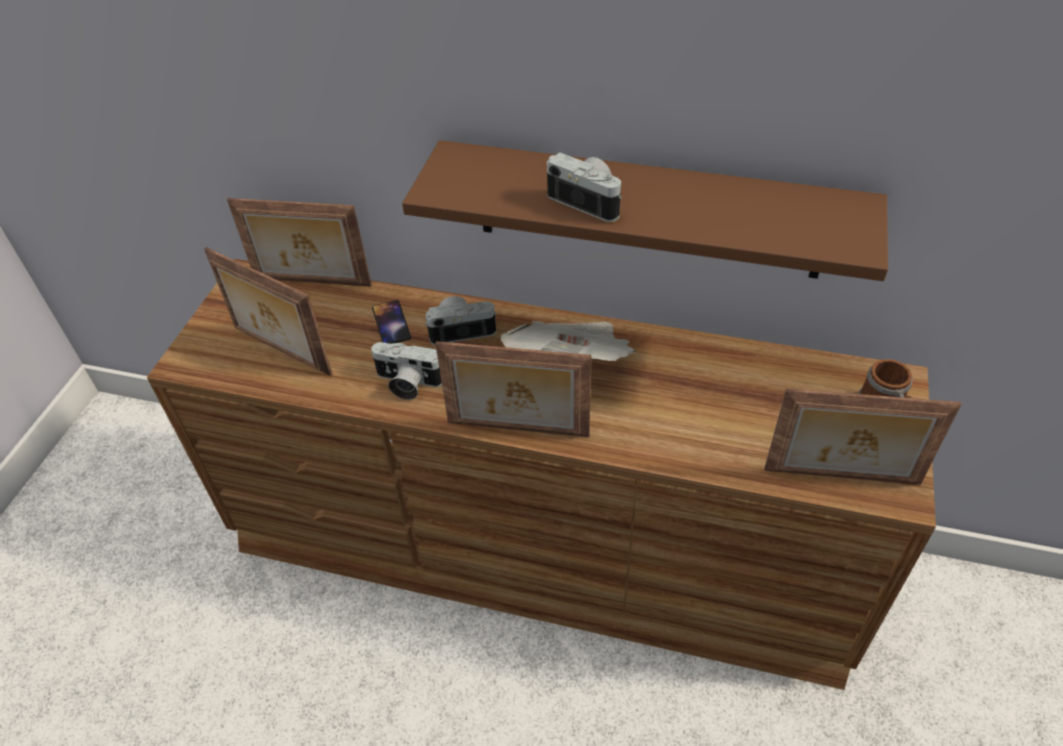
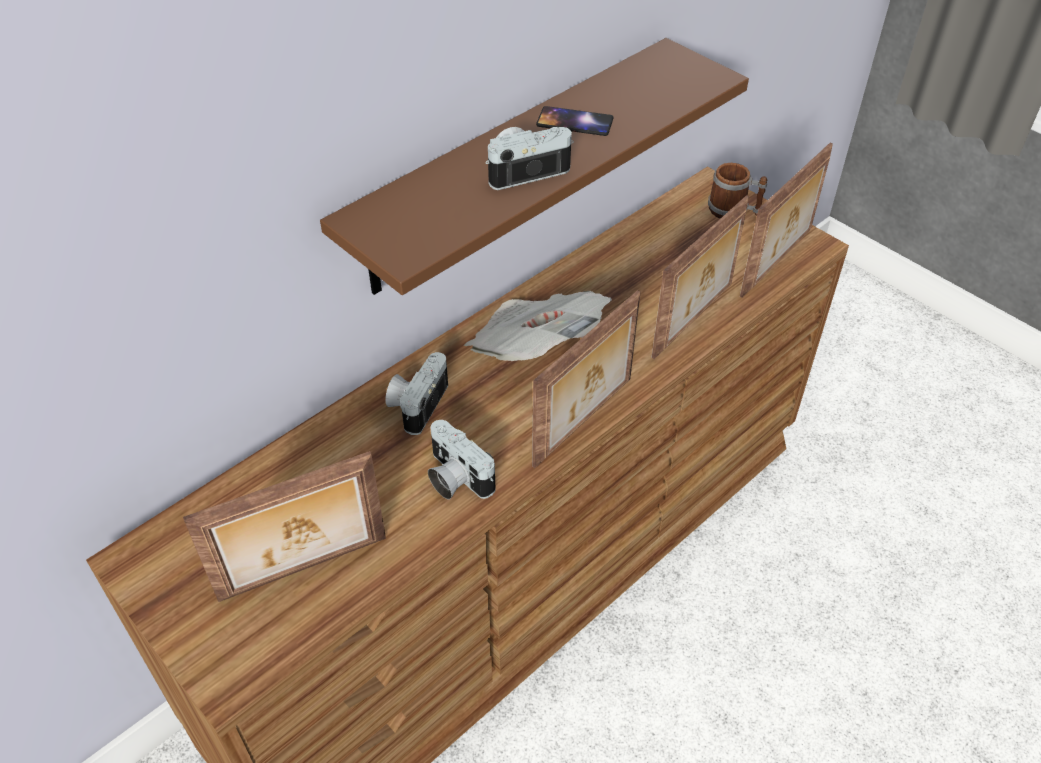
camera: 60 degrees left, 0 degrees up
(312, 283) = (216, 498): picture frame -> picture frame (695, 321)
(391, 323) = (354, 455): phone -> phone (575, 122)
(407, 383) = (454, 478): camera -> camera turned 90 degrees clockwise

